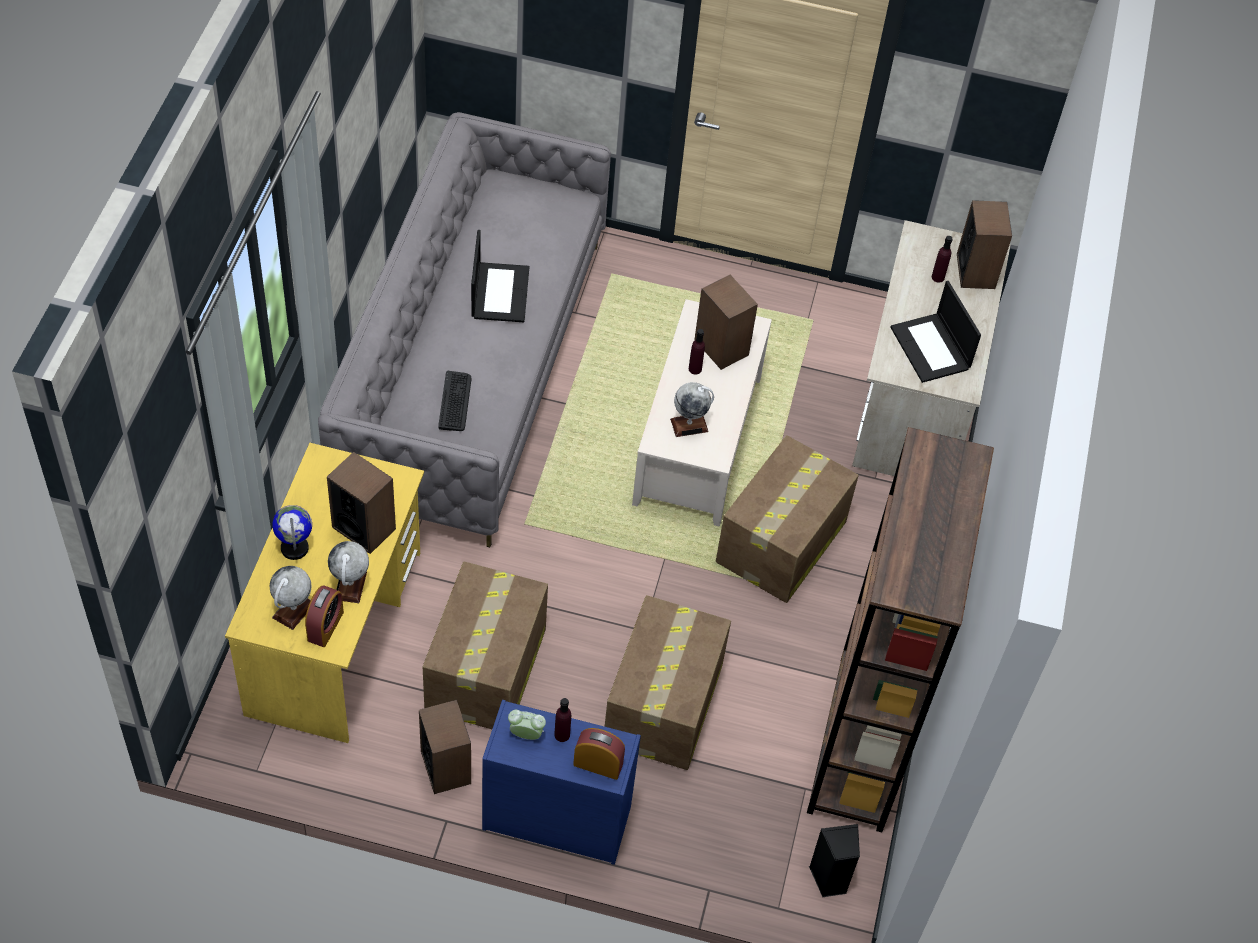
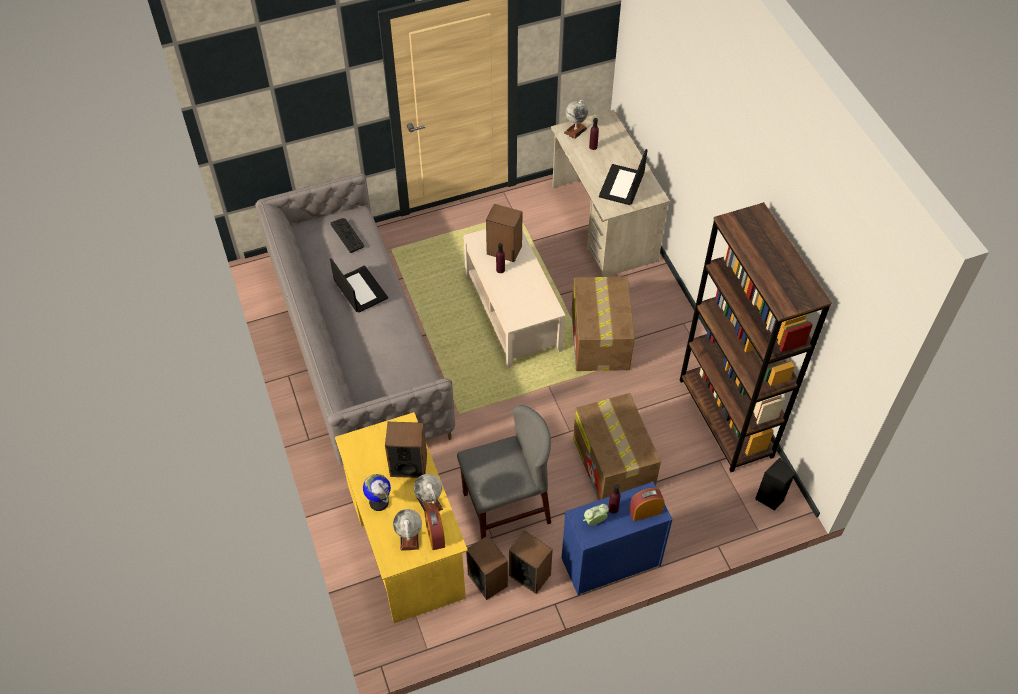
camera: 30 degrees left, 0 degrees up
(455, 402) = (387, 365): keyboard -> keyboard (347, 235)
(485, 671) = (506, 508): cardboard box -> grey chair
(689, 425) = (523, 301): globe -> globe (575, 130)
(931, 349) = (622, 185): laptop -> laptop turned 75 degrees clockwise
(976, 271) = (609, 133): speaker -> speaker (487, 580)

